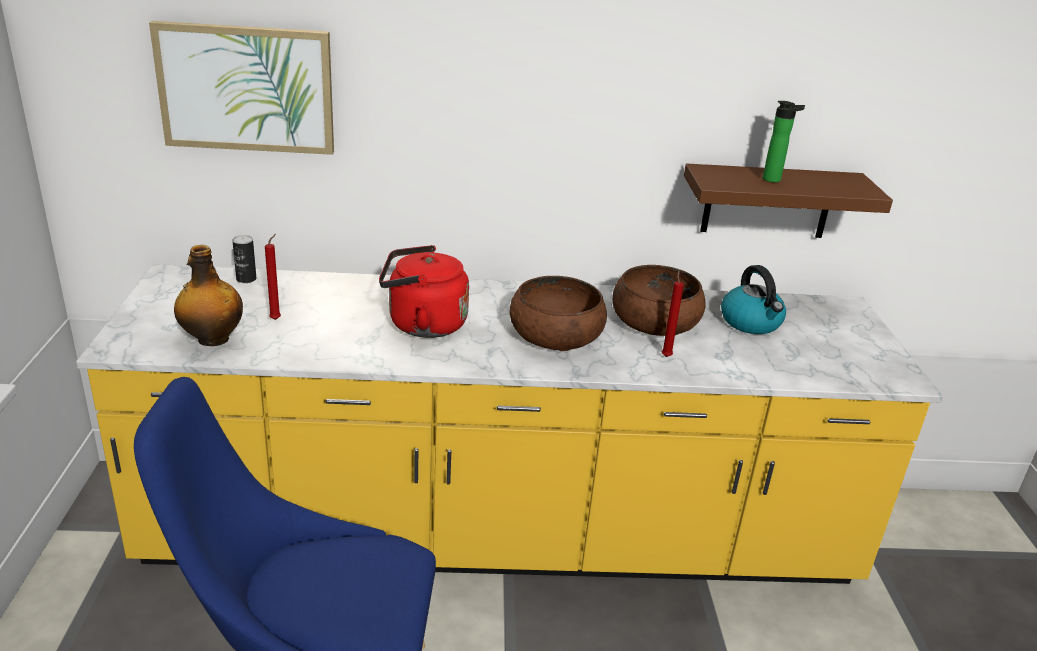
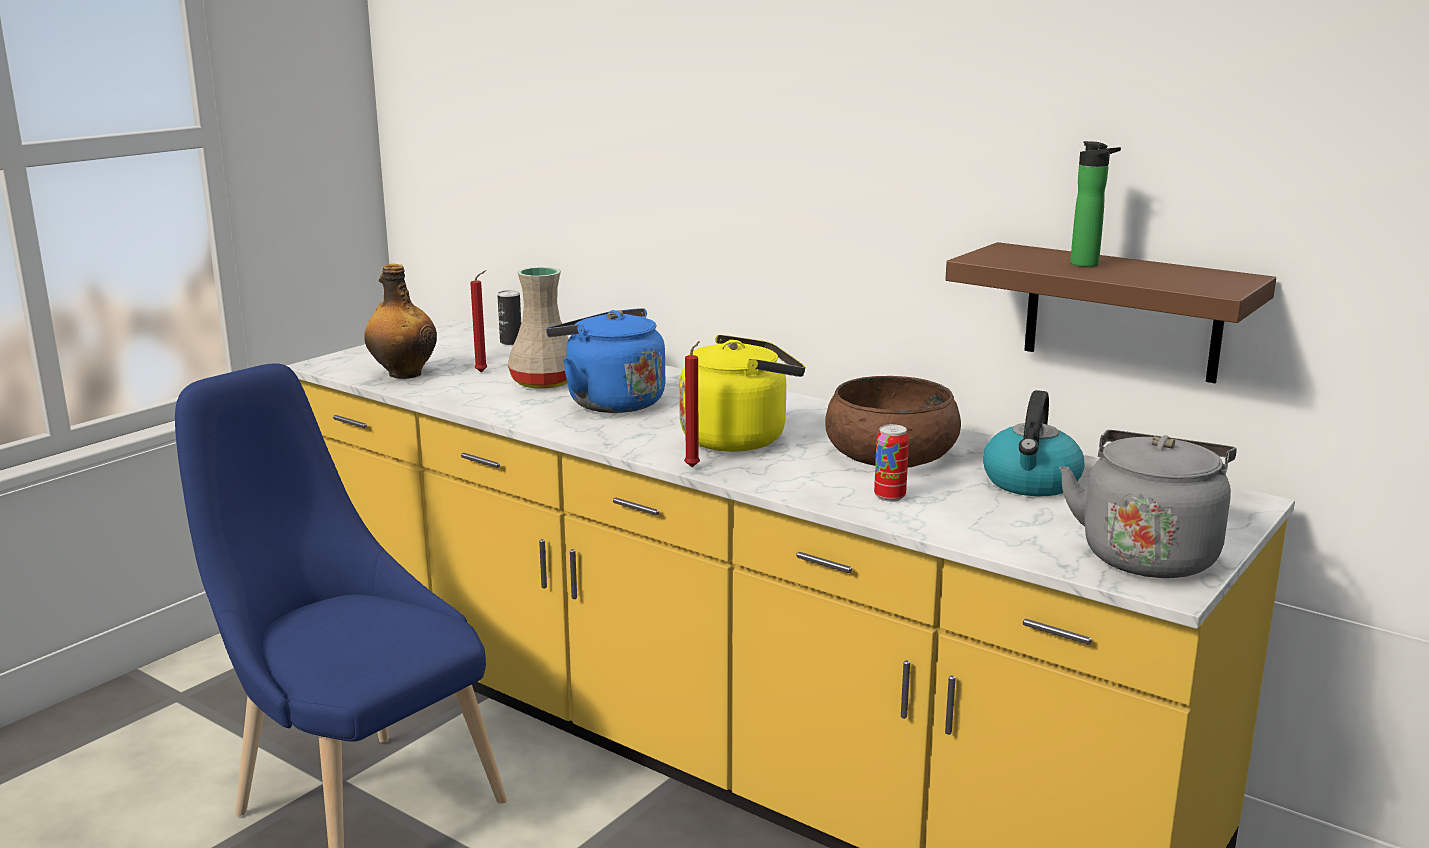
camera: 40 degrees right, 10 degrees down
(246, 88) = (536, 127): picture -> none
(343, 317) = (545, 382): none -> beige vase
(422, 324) = (610, 402): red kettle -> blue kettle
(556, 335) = (739, 438): brown bowl -> yellow kettle
(666, 356) = (840, 482): red candle -> red candle (694, 466)
(707, 359) = (889, 497): none -> can
(870, 360) = (1148, 554): none -> grey kettle

